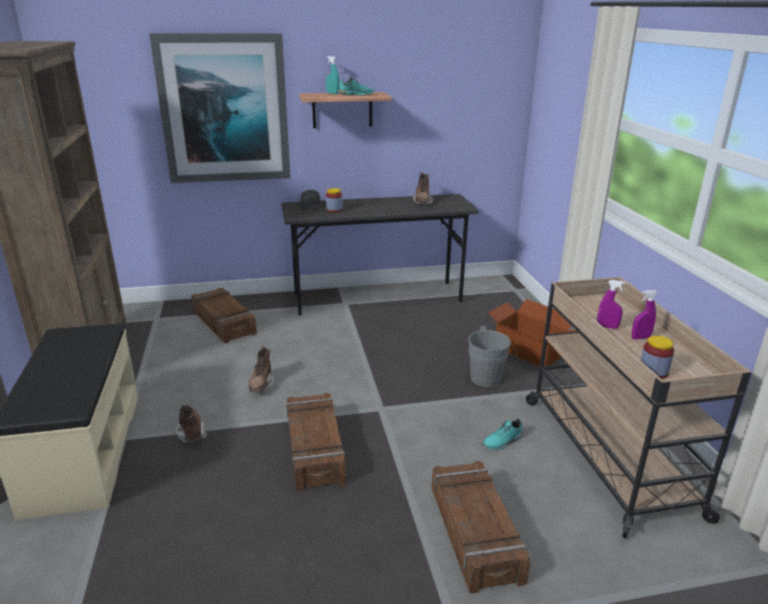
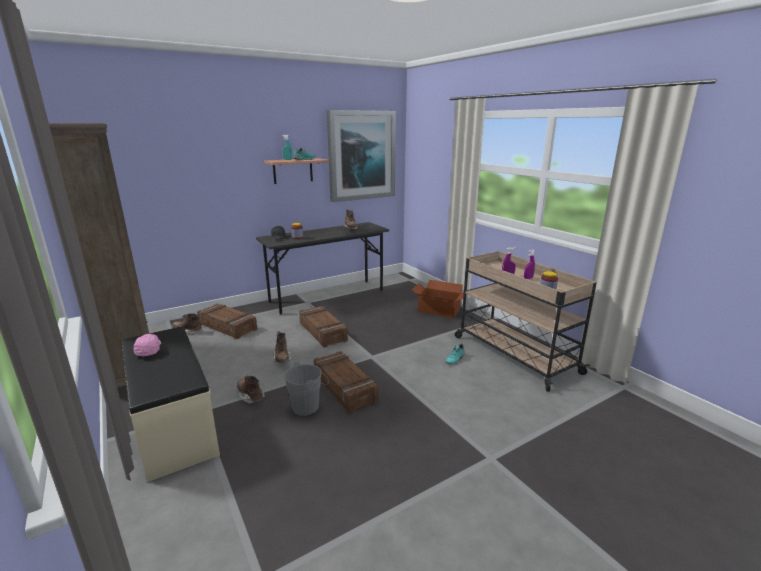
camera: 20 degrees left, 5 degrees down
(62, 351) = (148, 350): none -> pink cap
(175, 320) = (188, 331): none -> brown boot
(225, 109) = (212, 173): picture -> picture (361, 155)
(476, 532) = (471, 408): crate -> crate (323, 331)
(489, 378) = (425, 328): grey bucket -> grey bucket (308, 406)

